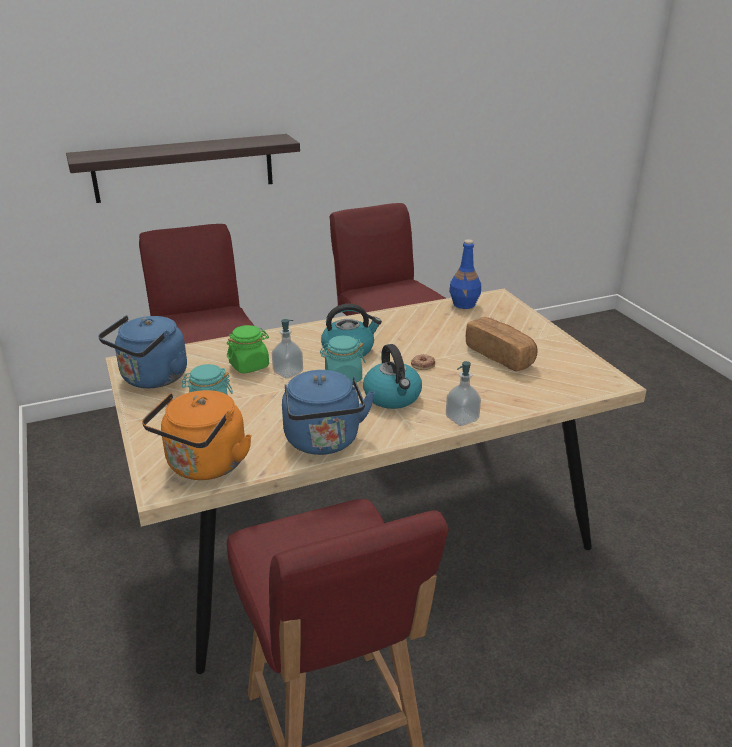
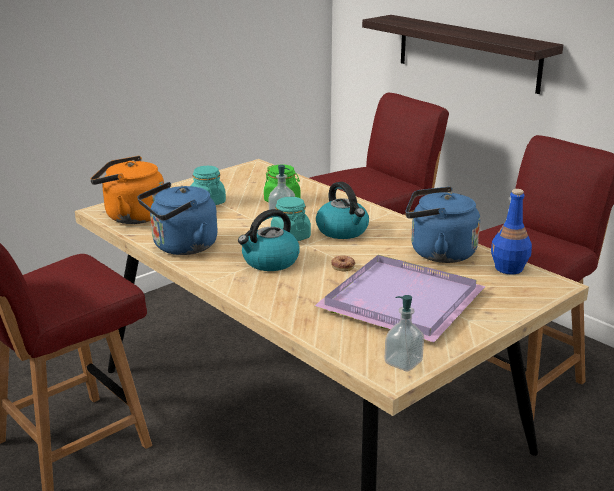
camera: 70 degrees right, 5 degrees down
(152, 379) = (237, 177): blue kettle -> blue kettle (438, 253)
(462, 419) = (251, 296): soap dispenser -> soap dispenser (403, 363)
(500, 356) = (398, 302): bread -> purple tray

